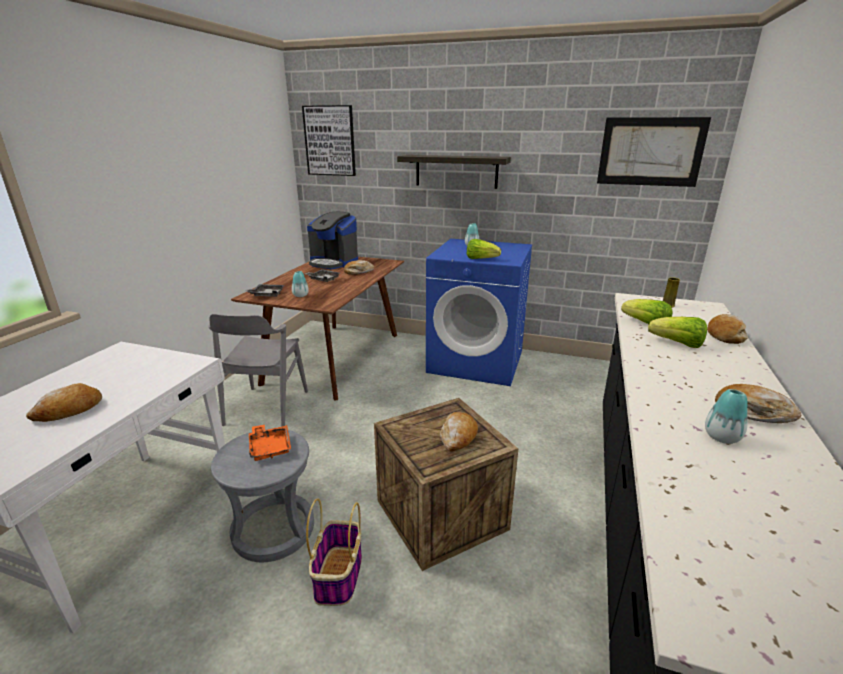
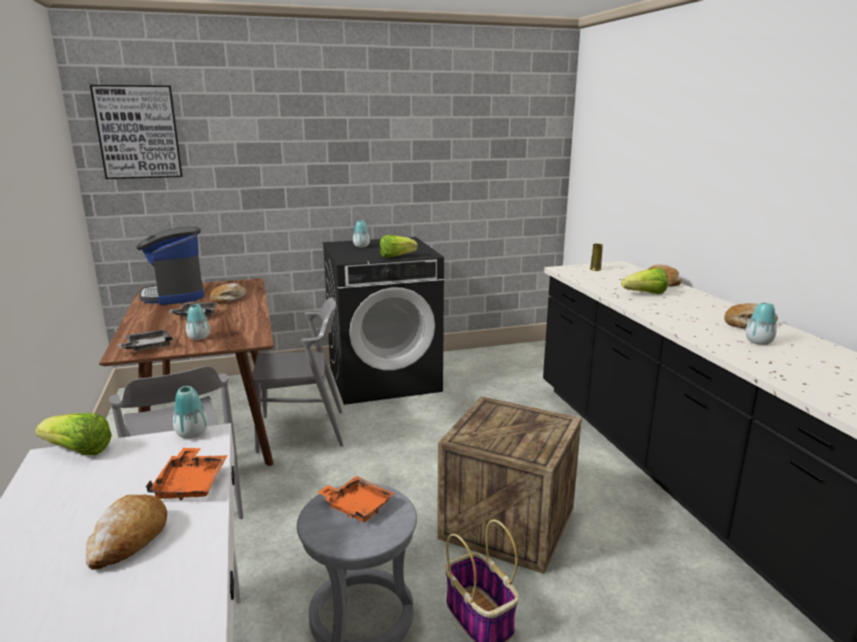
camera: 35 degrees left, 5 degrees down
(141, 390) = (191, 484): none -> orange tray
(191, 358) = (192, 434): none -> vase
(334, 263) = (175, 295): coffee machine -> coffee machine turned 75 degrees clockwise
(378, 383) = (302, 431): none -> grey chair
(456, 171) = (321, 163): shelf -> none
(458, 437) = (527, 426): bread -> none
(476, 361) = (384, 378): blue washing machine -> black washing machine
(646, 325) = (605, 286): lettuce -> lettuce (78, 451)
(650, 152) = (512, 135): picture -> none

